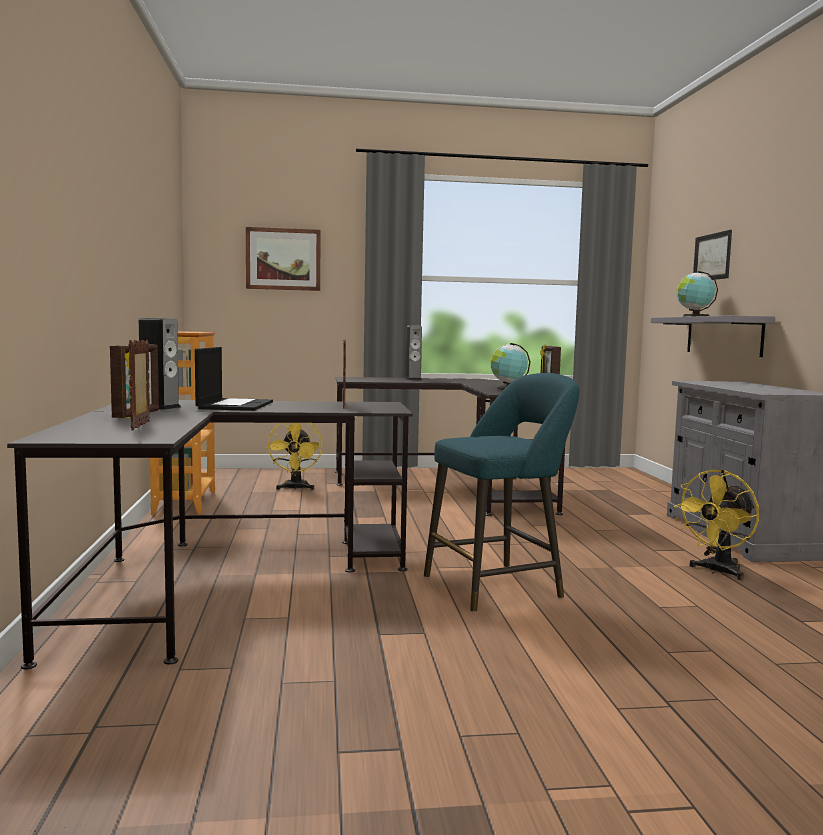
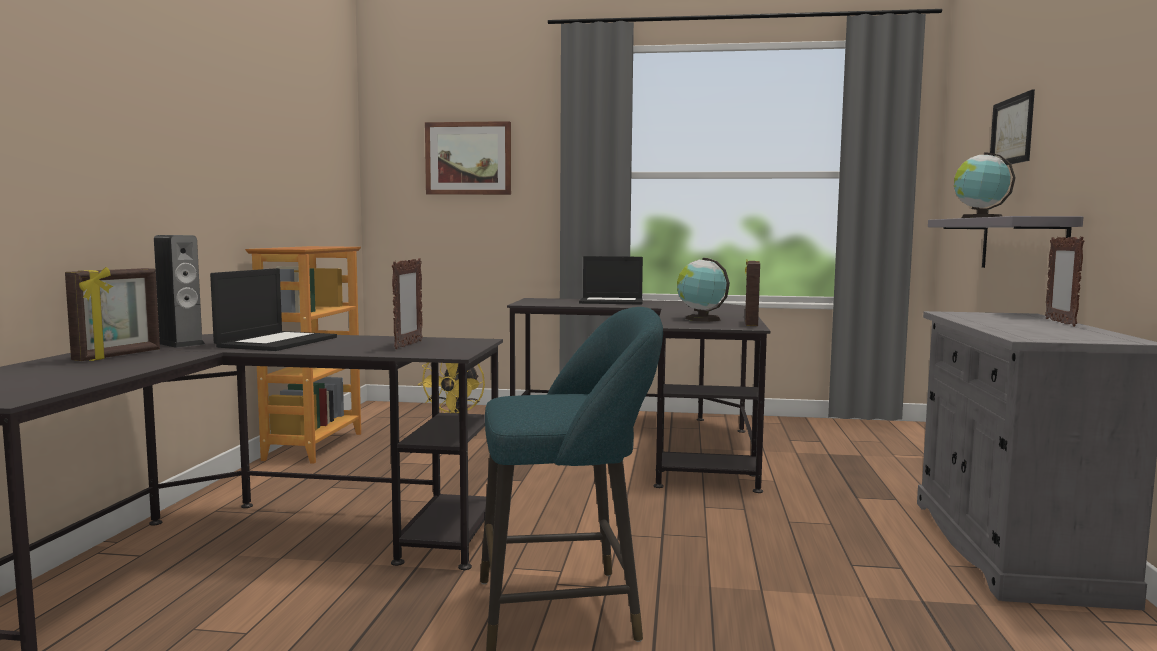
camera: 15 degrees right, 0 degrees up
(141, 426) = (66, 374): picture frame -> picture frame (1060, 322)
(413, 379) = (612, 301): speaker -> laptop
(717, 571) = (926, 615): yellow fan -> none

